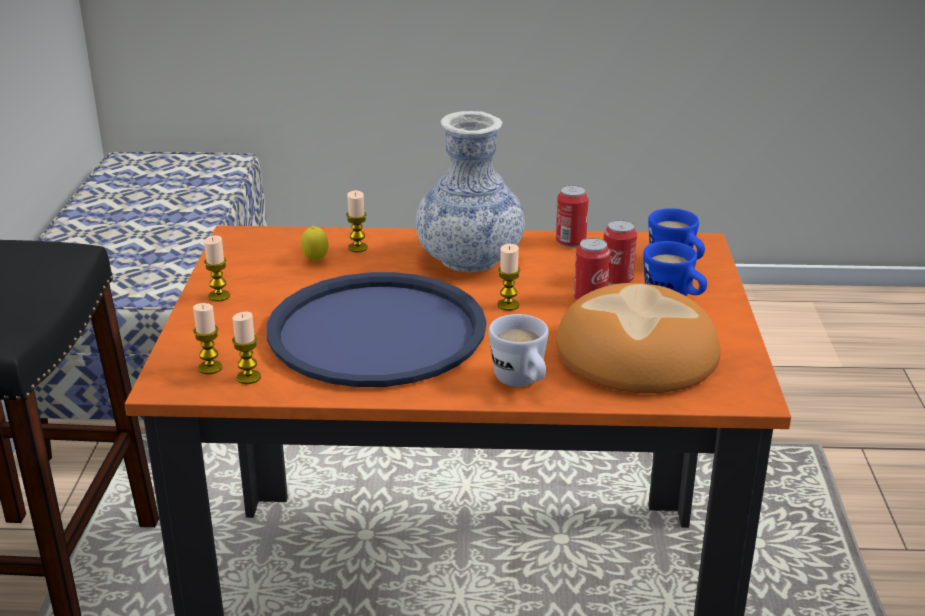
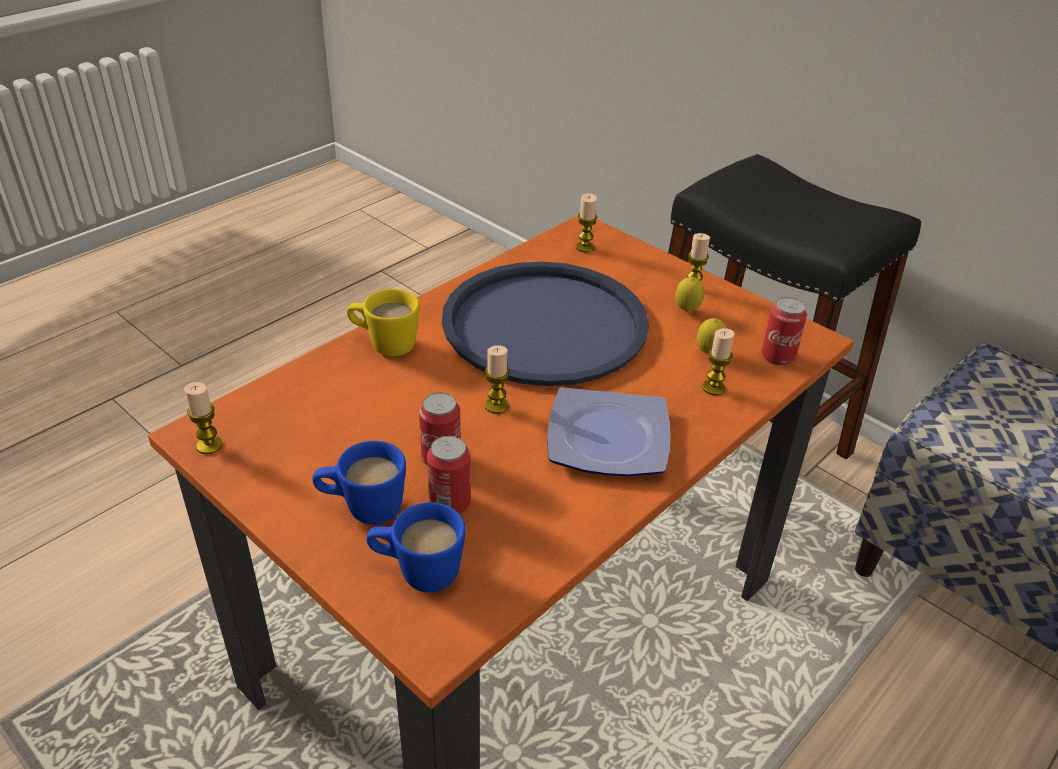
camera: 130 degrees right, 10 degrees up
(248, 377) = (553, 254): candle -> candle (209, 445)
(264, 286) = (686, 311): none -> lemon
(470, 259) = (610, 437): vase -> plate
(522, 383) = (384, 344): white mug -> yellow mug
(570, 241) = (568, 533): can -> can (777, 357)
(638, 353) = (329, 421): bread -> none

